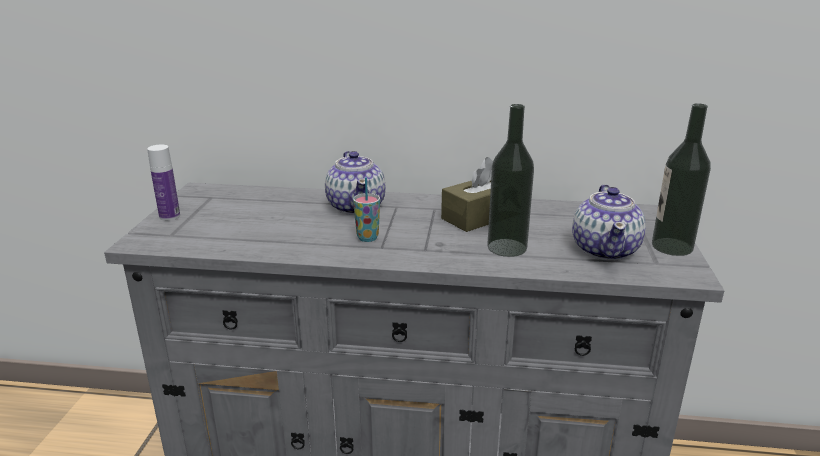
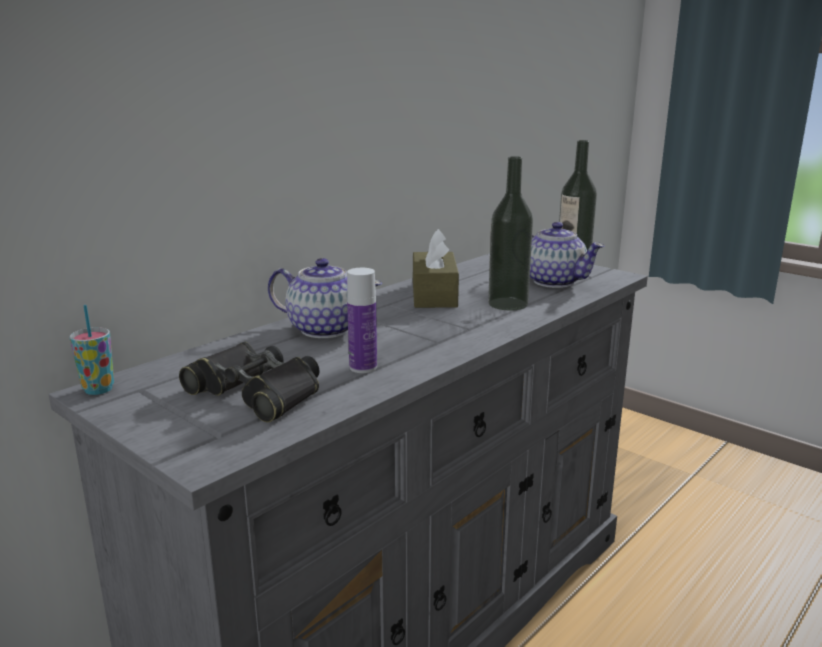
camera: 55 degrees left, 5 degrees down
(169, 216) = (153, 425): bottle -> bottle (363, 367)
(233, 224) = (256, 393): none -> black binoculars
(367, 238) = (409, 342): cup -> cup (98, 389)

